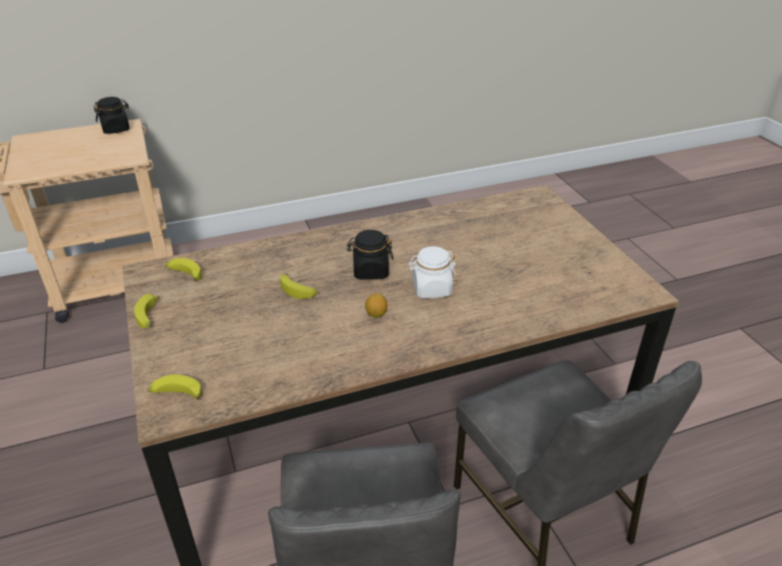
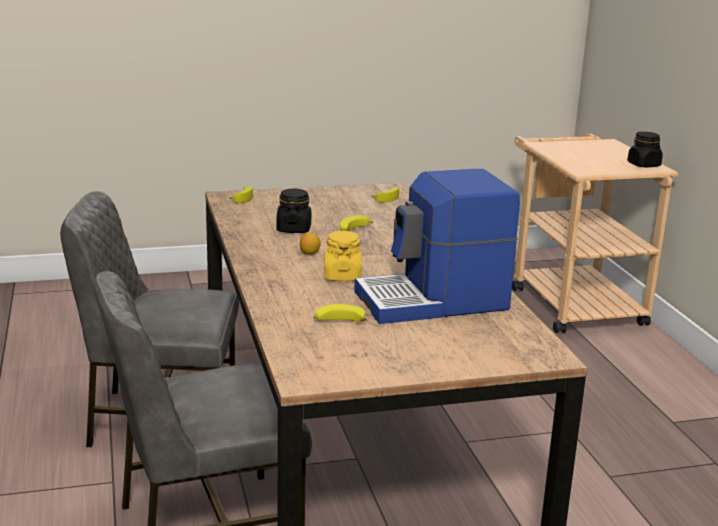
camera: 95 degrees right, 15 degrees down
(149, 317) = (332, 190): banana -> banana (338, 322)
(370, 271) = (378, 255): black jar -> black jar (293, 229)
(431, 289) = (342, 276): white jar -> yellow jar
(469, 240) = (433, 301): none -> coffee machine

